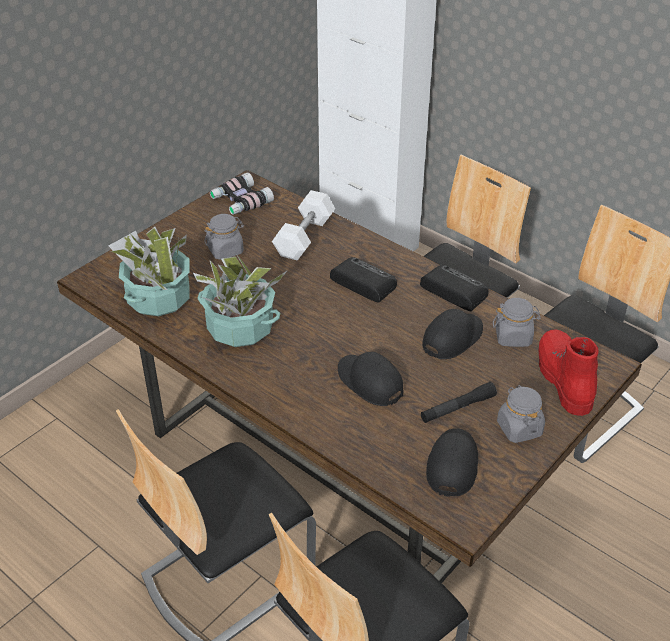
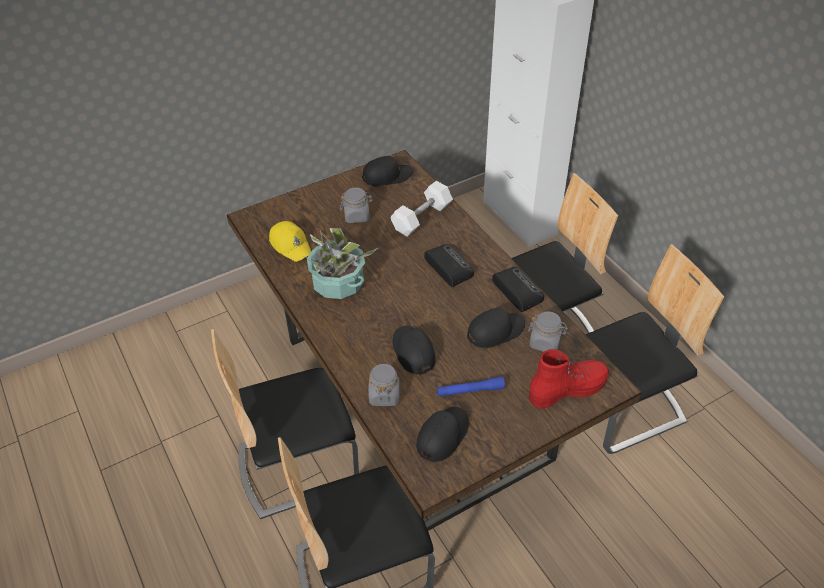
camera: 20 degrees right, 5 degrees up
(159, 298) = (291, 245): potted plant -> yellow cap
(240, 201) = (387, 176): binoculars -> black cap
(457, 408) = (470, 390): black flashlight -> blue flashlight
(519, 428) = (510, 420): grey jar -> grey jar (384, 395)
(563, 379) = (567, 389): red boot -> red boot turned 60 degrees clockwise

